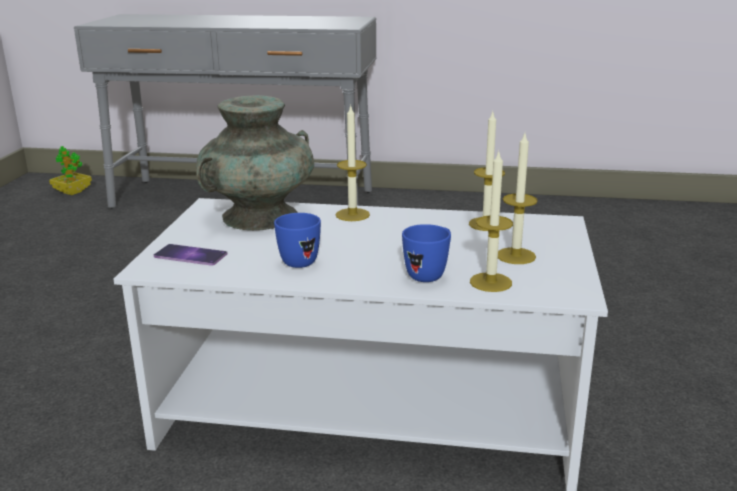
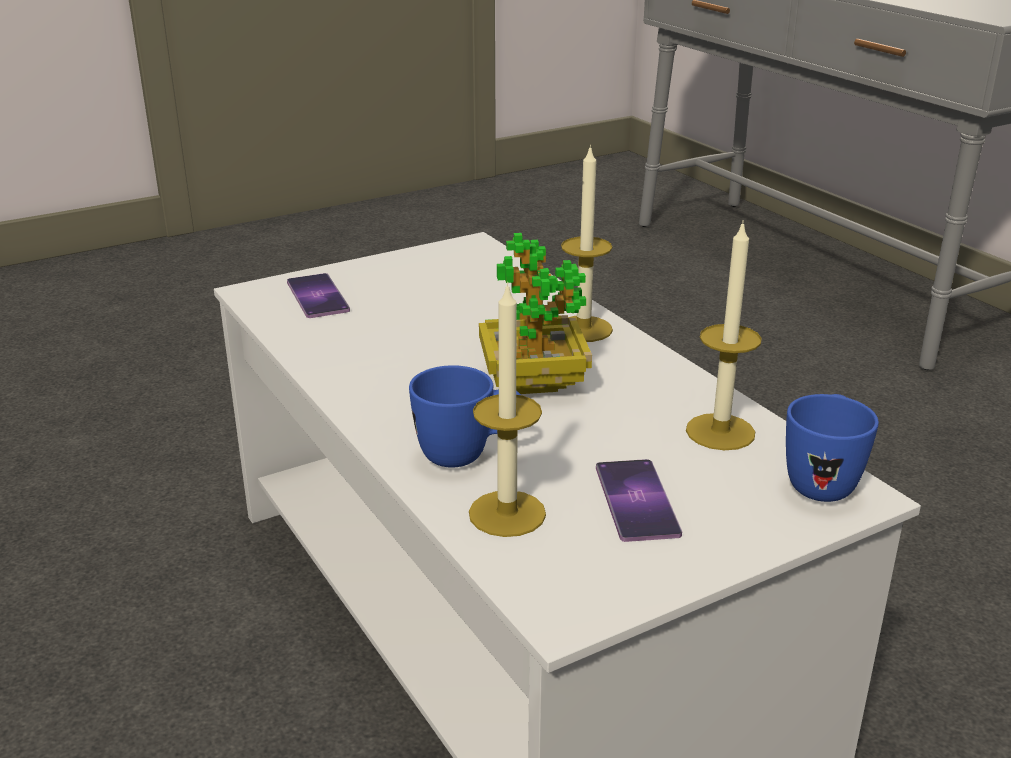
camera: 50 degrees right, 5 degrees up
(72, 192) = (634, 191): potted plant -> potted plant (533, 383)
(260, 216) = (484, 282): turquoise vase -> none
(295, 260) = (386, 354): blue mug -> blue mug (822, 481)
(515, 256) = (636, 500): candle -> phone

